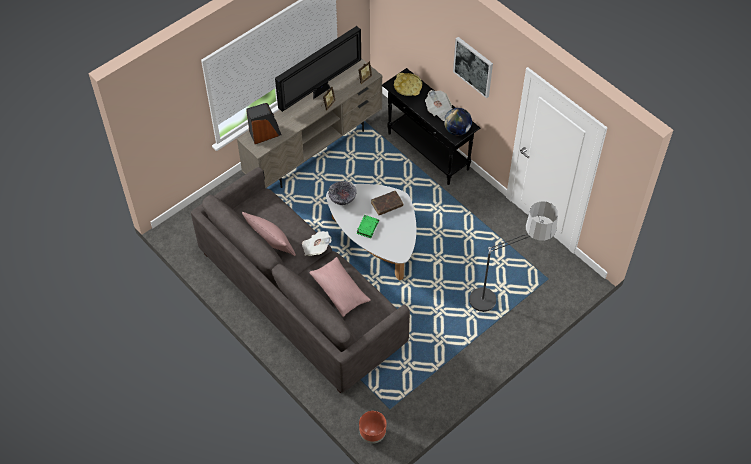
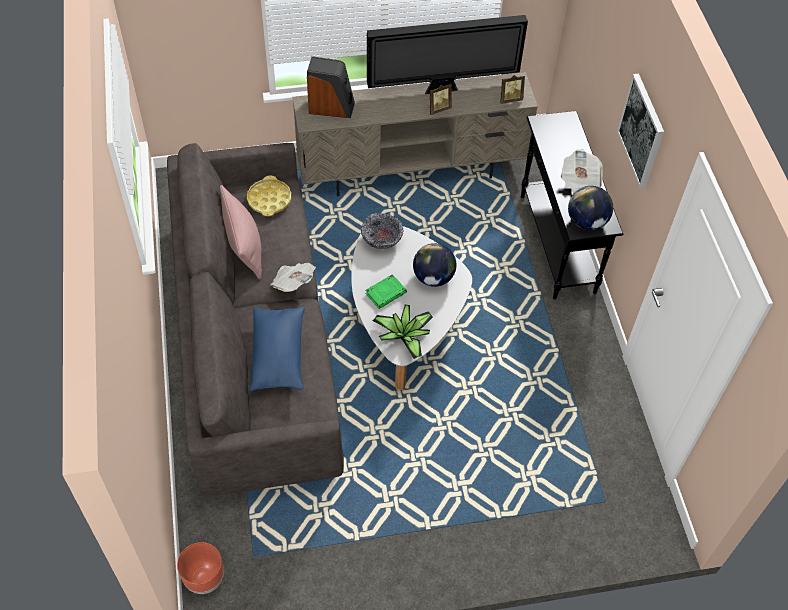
camera: 30 degrees right, 0 degrees up
(340, 291) = (278, 355): pink pillow -> blue pillow
(387, 205) = (433, 277): brown book -> globe
(395, 245) = (405, 336): none -> potted plant
(407, 86) = (560, 134): yellow tray -> yellow tray (269, 199)
(503, 297) = (522, 491): floor lamp -> none

